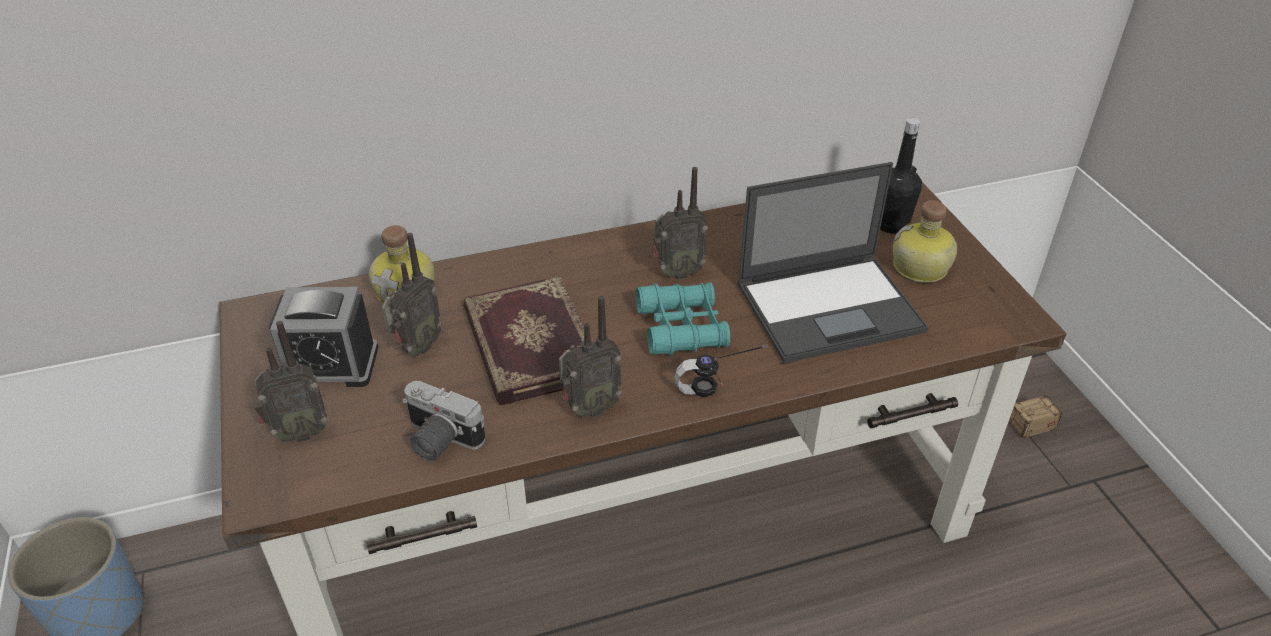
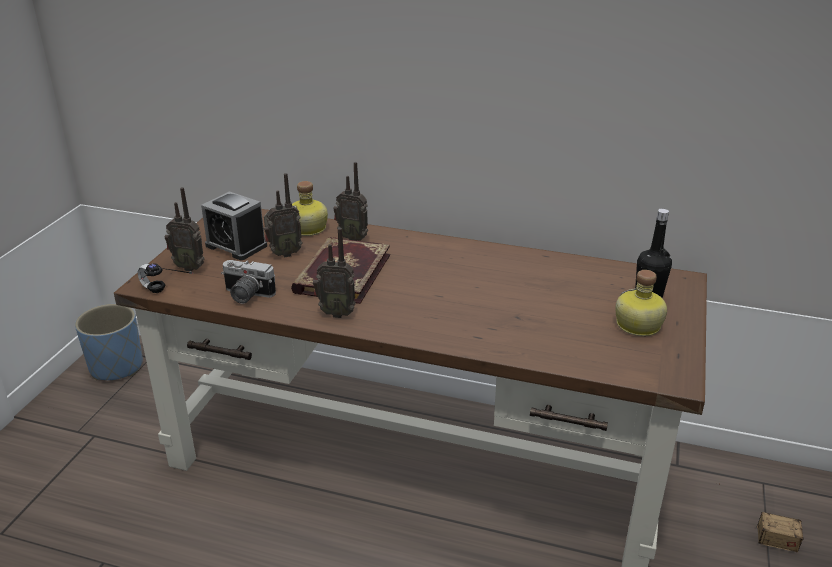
camera: 35 degrees right, 10 degrees down
(438, 440) = (246, 295): camera -> camera turned 45 degrees counterclockwise
(677, 272) = (467, 271): radio -> radio (353, 238)
(682, 328) = (436, 297): turquoise binoculars -> none
(722, 395) = (417, 337): headphones -> headphones (161, 295)
(831, 307) = (544, 322): laptop -> none

